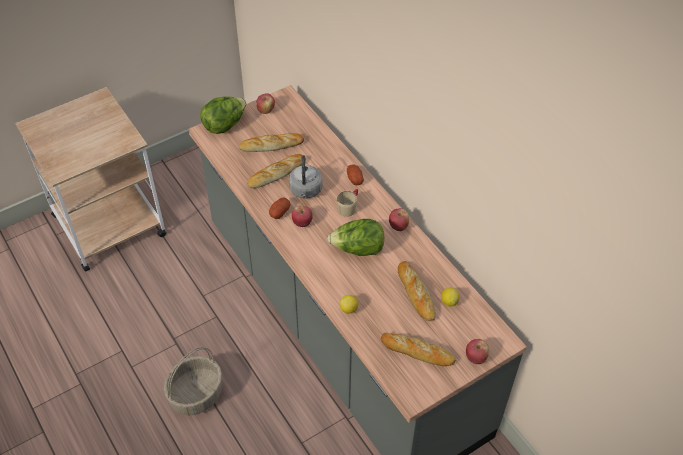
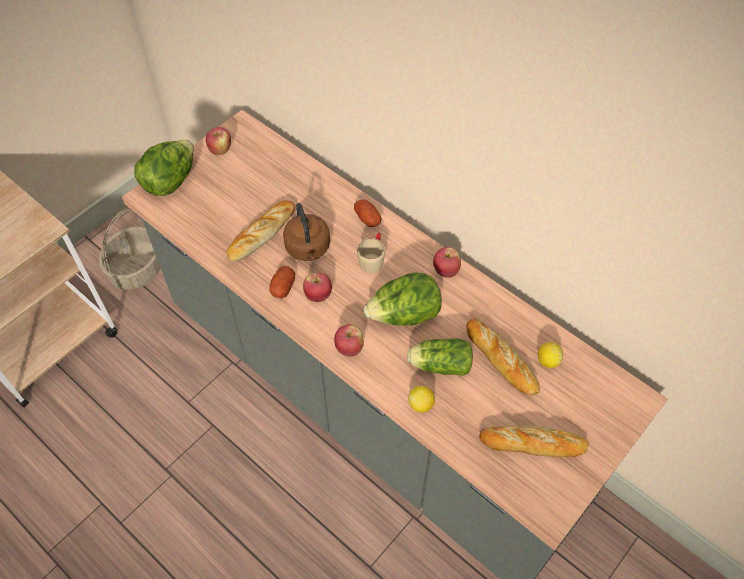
camera: 15 degrees left, 5 degrees up
(196, 394) = (216, 538): basket -> basket (137, 269)
(271, 145) = (242, 196): bread -> none
(305, 191) = (308, 249): grey kettle -> brown kettle
(370, 286) = (438, 364): none -> lettuce
(475, 358) = (610, 432): apple -> apple (349, 348)

